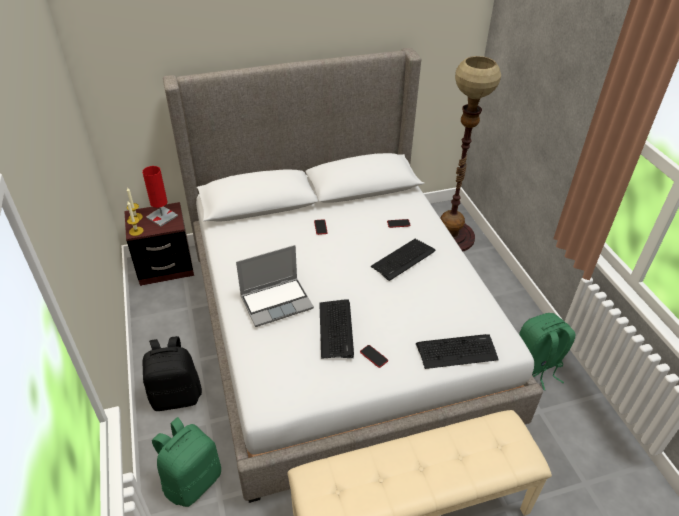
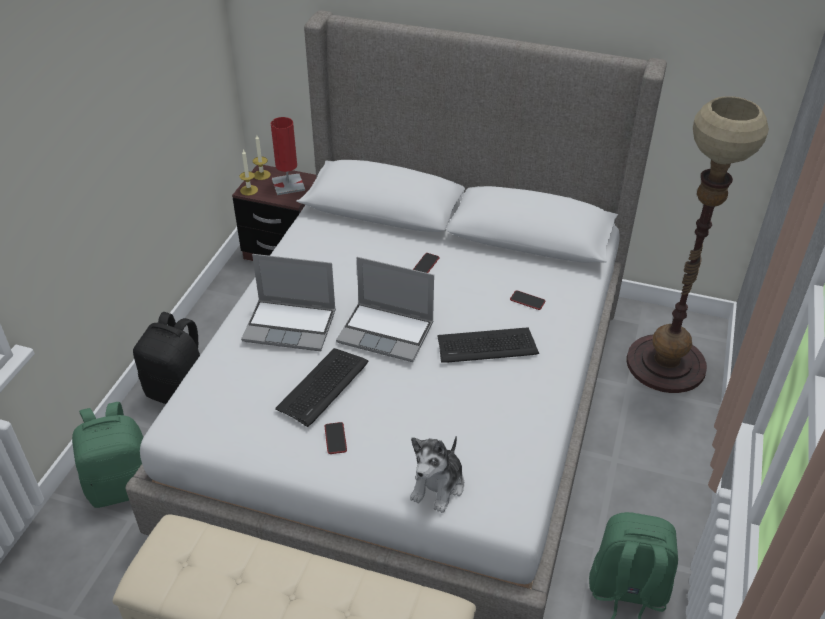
camera: 35 degrees right, 0 degrees up
(340, 278) = (387, 332): none -> laptop
(457, 351) = (438, 486): keyboard -> plush toy

